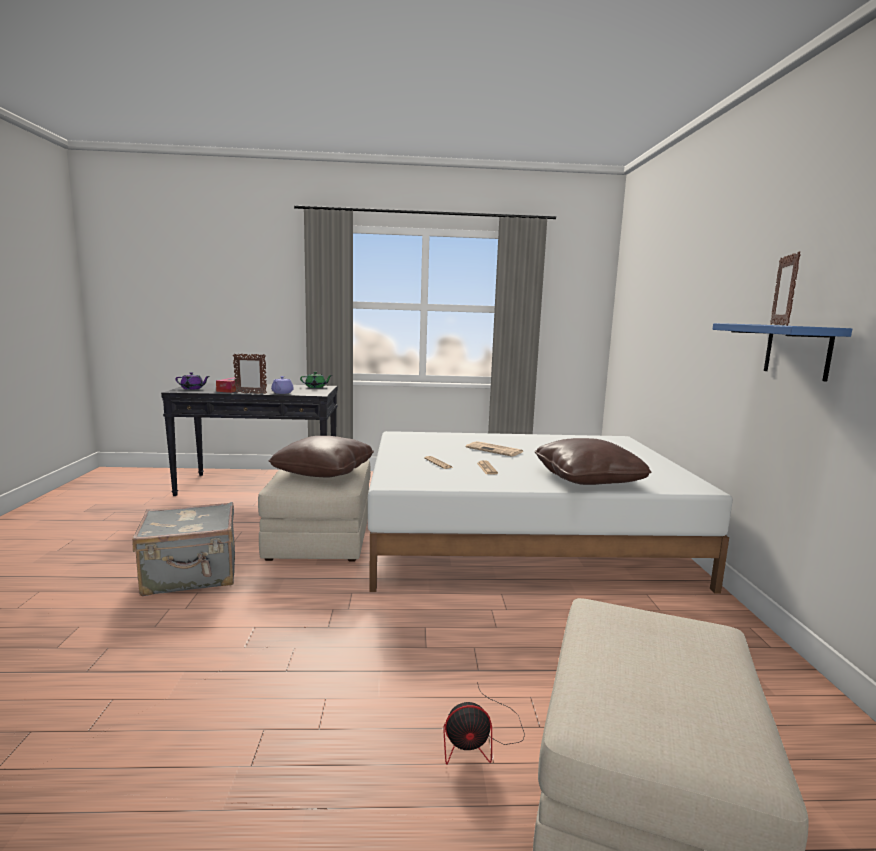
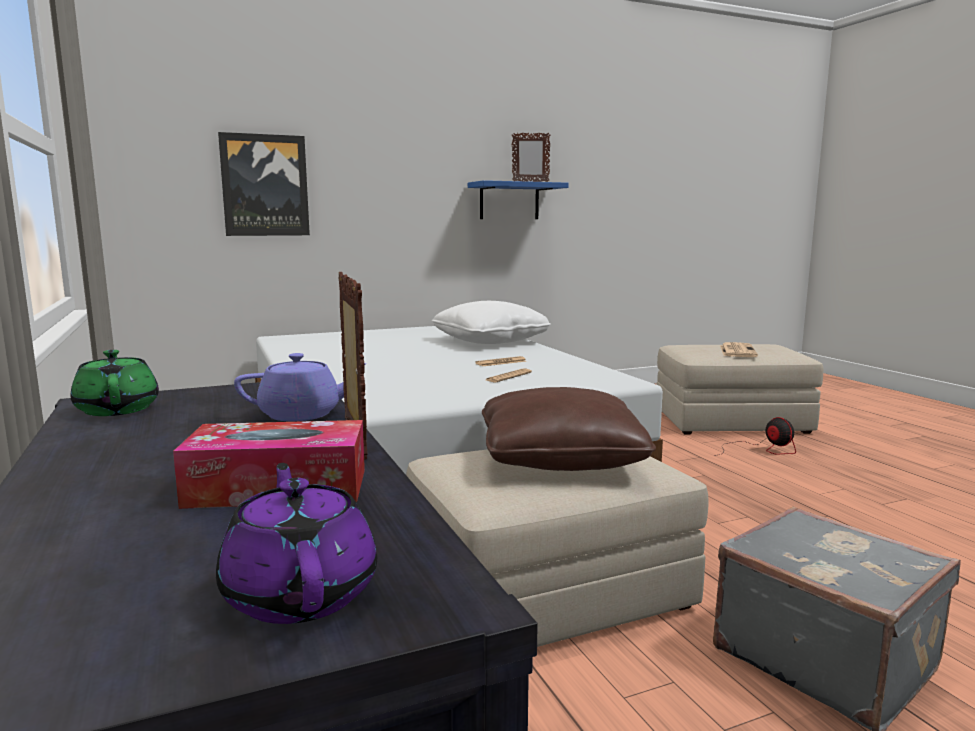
camera: 110 degrees left, 0 degrees up
(495, 450) = (402, 365): newspaper -> newspaper (737, 351)
(588, 479) = (490, 341): brown pillow -> white pillow
(654, 326) = (265, 185): none -> picture

